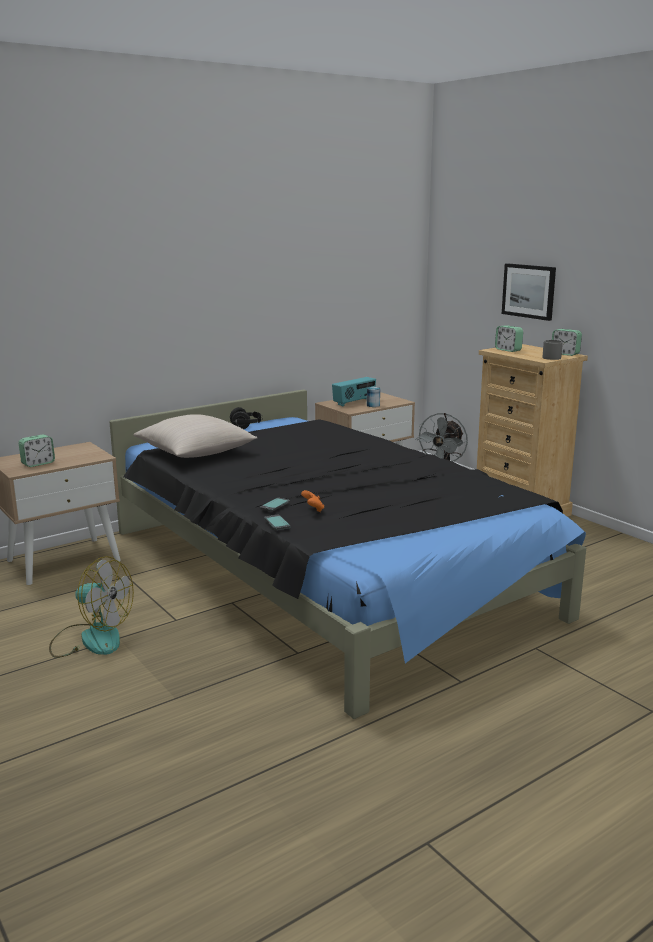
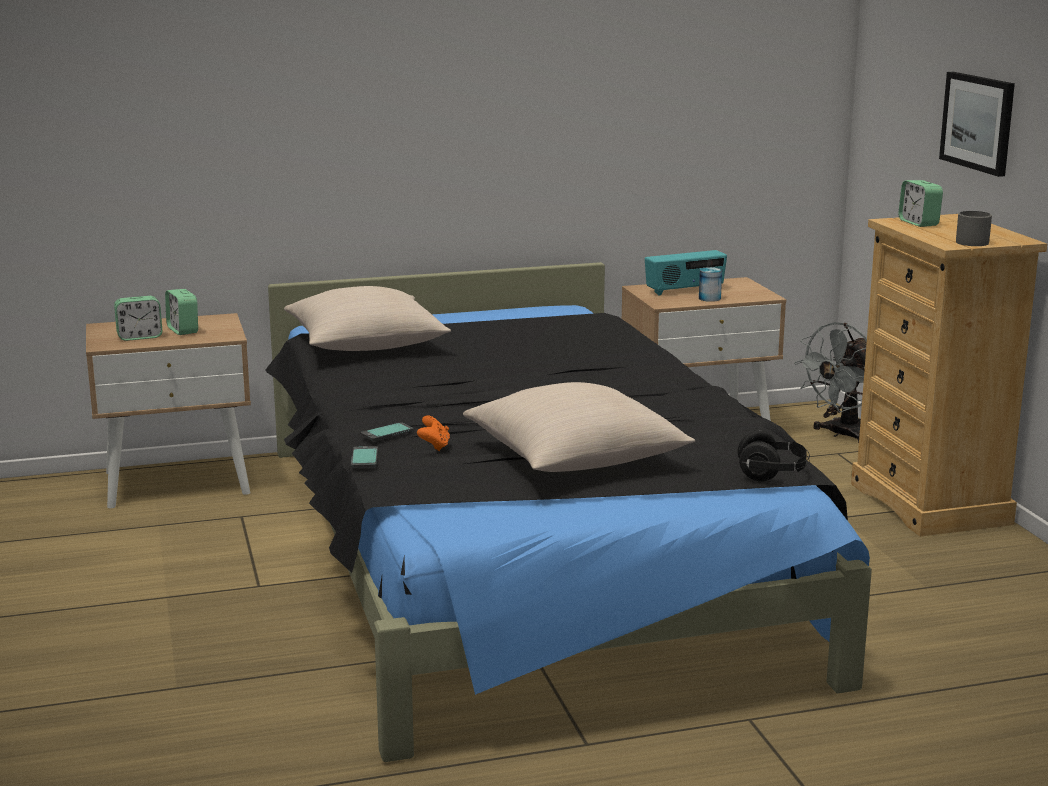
camera: 20 degrees right, 0 degrees up
(91, 639) = (132, 592): fan -> none
(246, 426) = (481, 313): black headphones -> black headphones (772, 474)
(402, 505) = (575, 458): none -> beige pillow
(565, 354) = (1009, 237): alarm clock -> alarm clock (183, 330)

